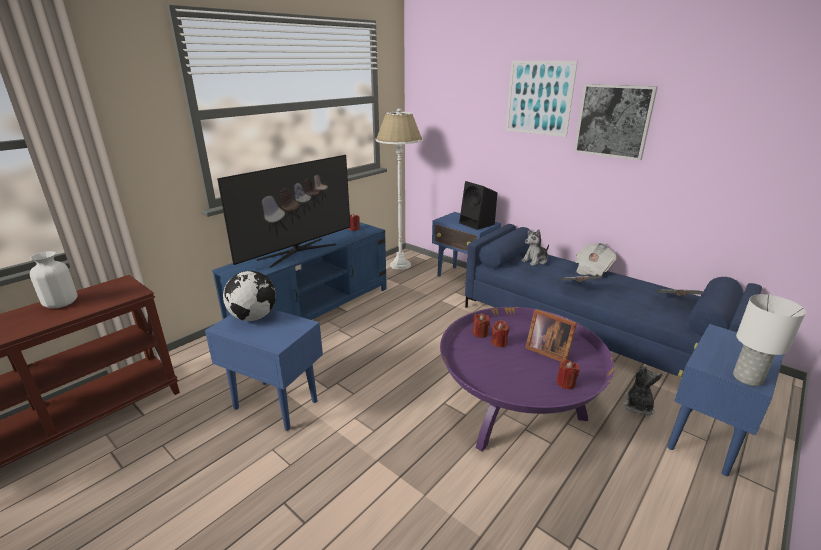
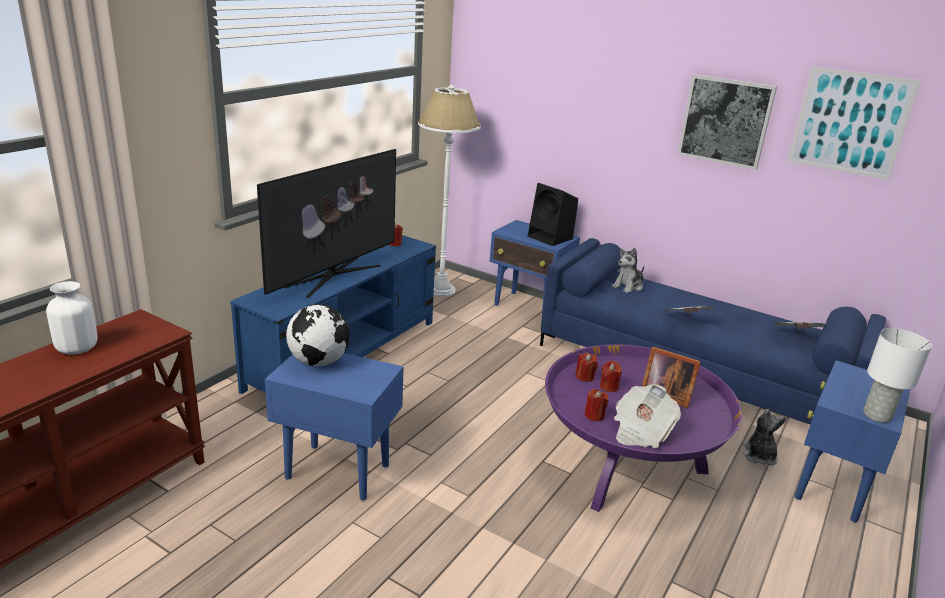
camera: 10 degrees left, 0 degrees up
(539, 98) = (635, 85): picture -> picture (850, 123)
(565, 383) = (692, 429): red candle -> red candle (594, 415)
(591, 269) = (696, 297): newspaper -> newspaper (641, 431)

